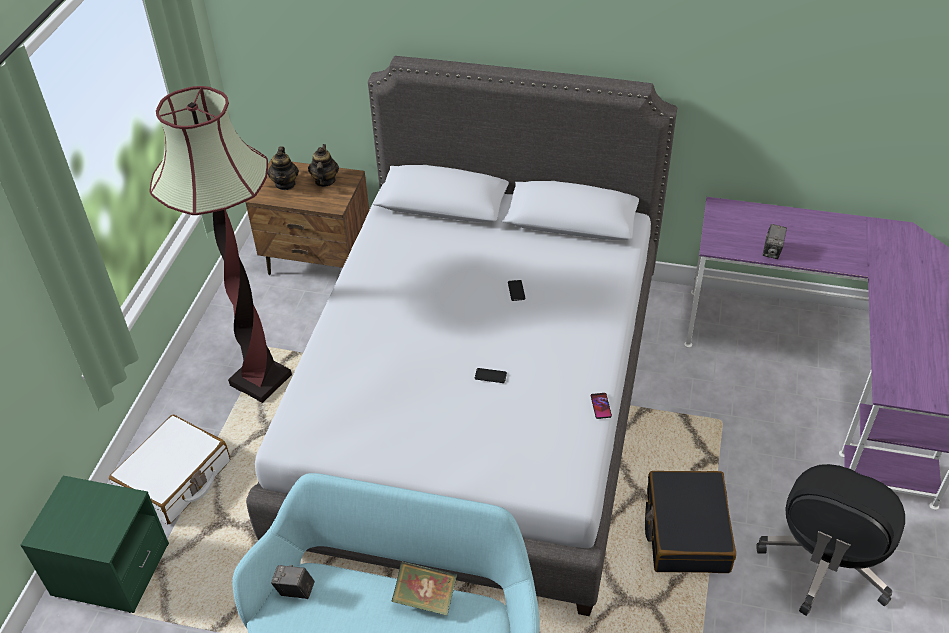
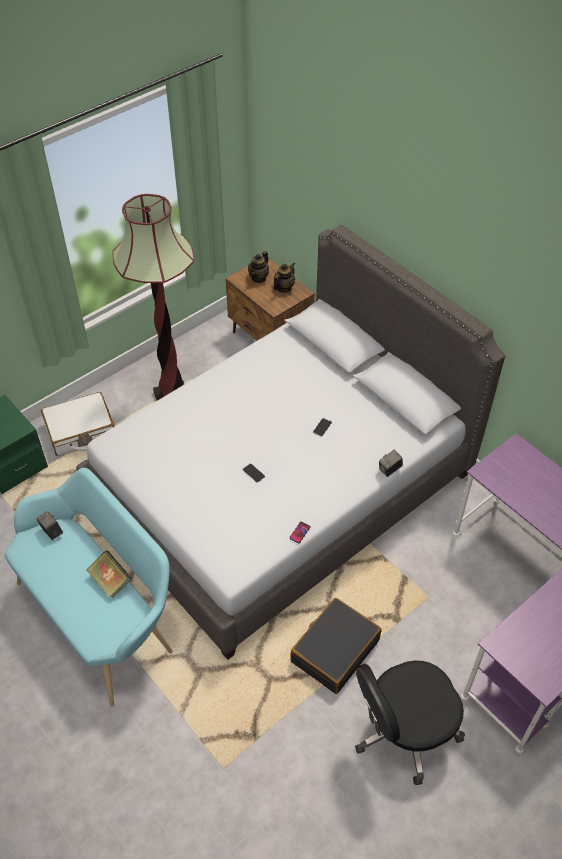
camera: 35 degrees right, 5 degrees up
(772, 251) = (520, 499): camera -> camera (389, 470)

